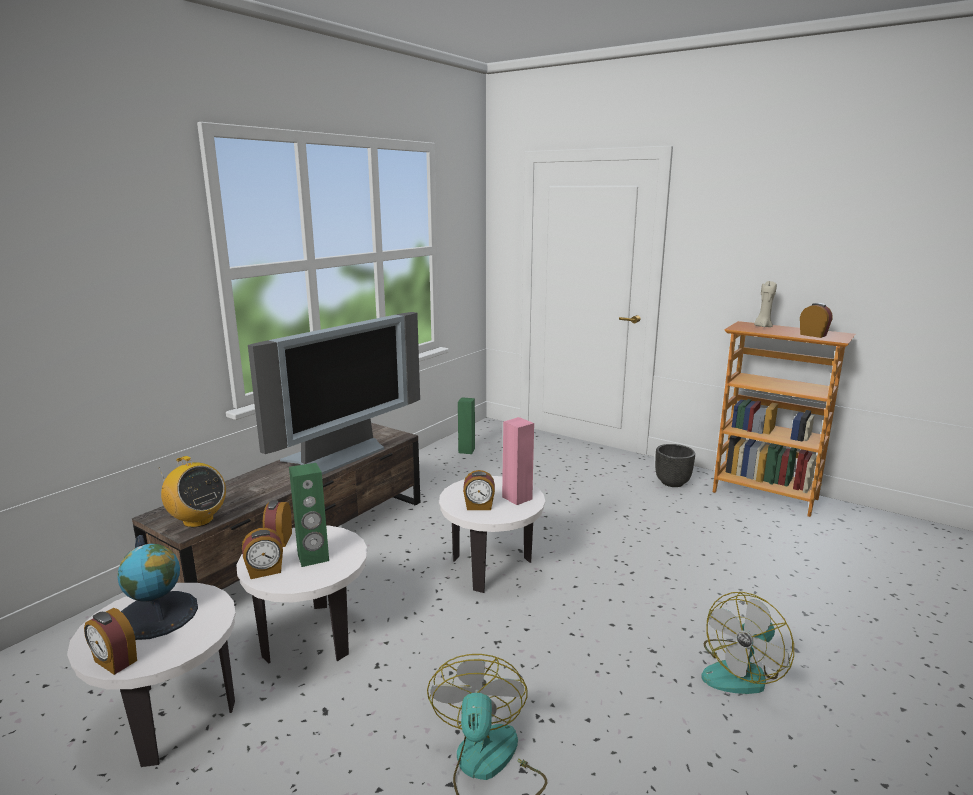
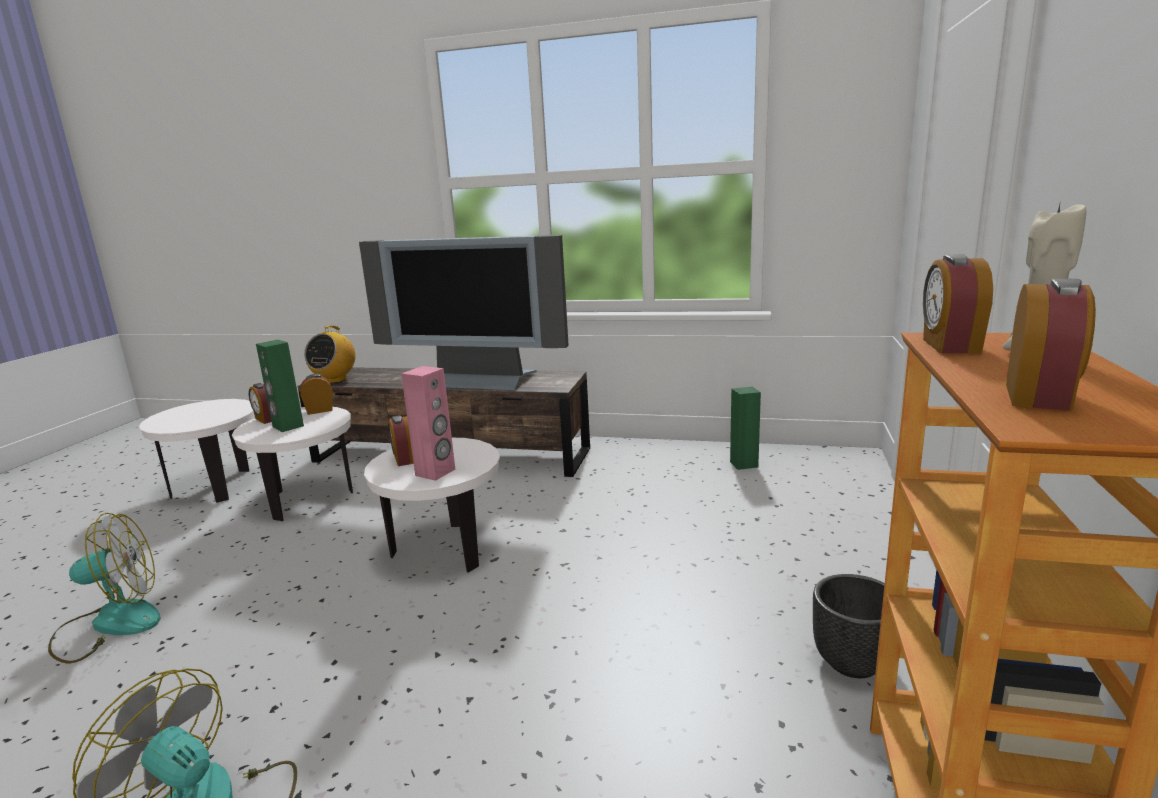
camera: 70 degrees right, 0 degrees up
(114, 661) = (159, 417): alarm clock -> alarm clock (949, 346)
(157, 614) = (212, 411): globe -> none

